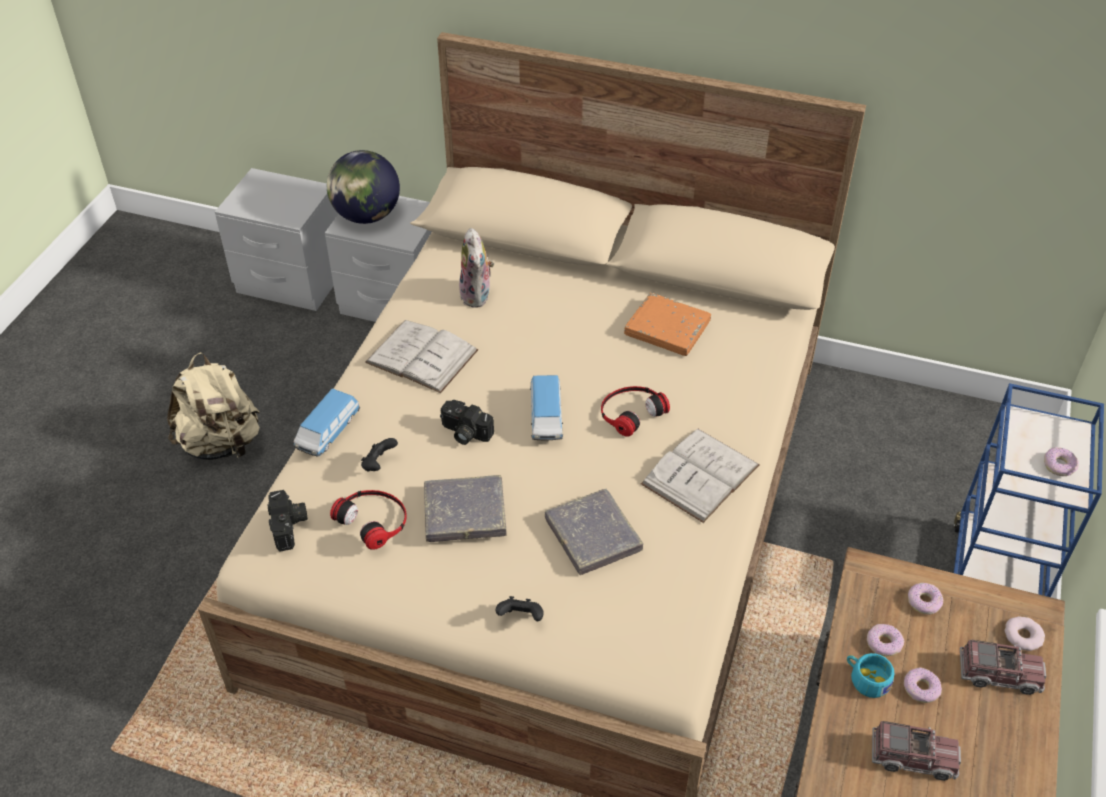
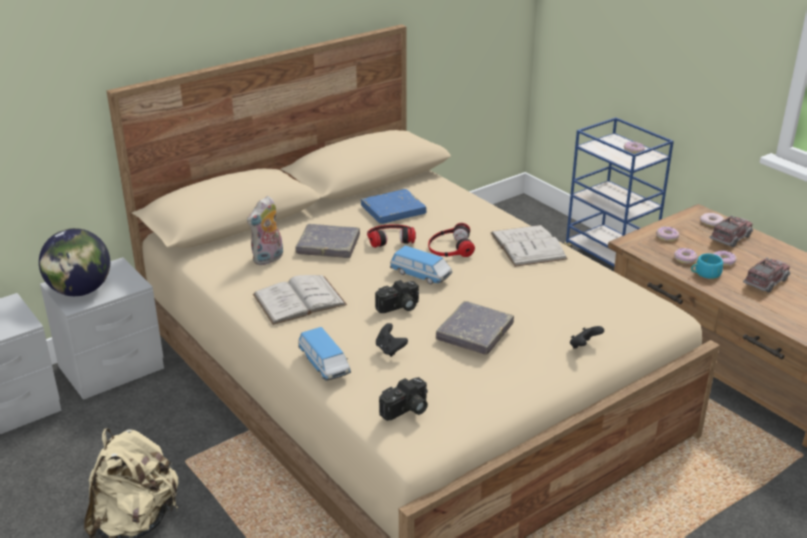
camera: 55 degrees left, 15 degrees down
(290, 527) = (406, 410): camera -> camera turned 120 degrees clockwise
(374, 520) = (442, 369): headphones -> headphones (390, 238)
(478, 296) = (268, 259): plush toy -> plush toy turned 105 degrees clockwise
(593, 535) = (539, 297): grey book -> grey book (328, 245)
(667, 329) = (393, 210): orange book -> blue book

